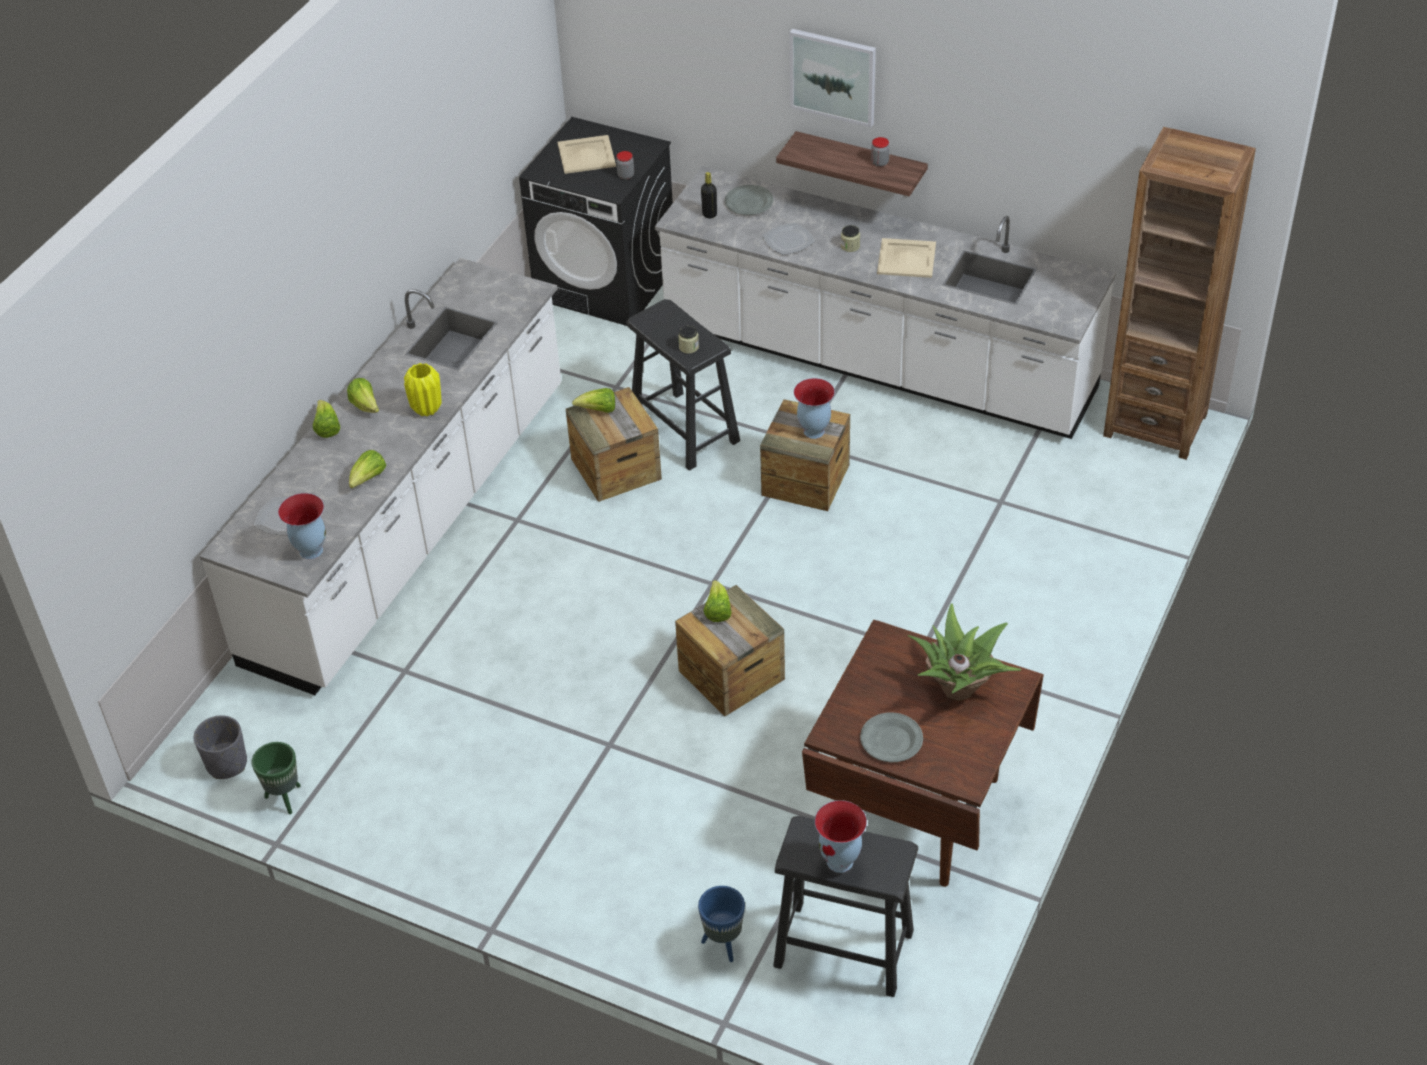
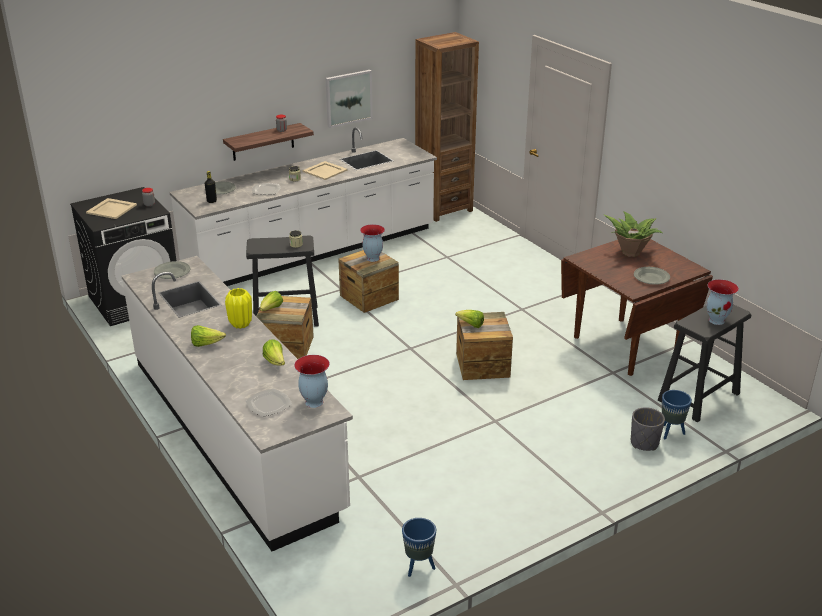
camera: 60 degrees left, 15 degrees down
(226, 764) = (359, 586): grey planter -> grey planter (644, 443)
(285, 798) = (418, 567): green planter -> blue planter
(327, 428) = (206, 363): lettuce -> none
(499, 290) = (172, 272): none -> grey plate
(833, 76) = (241, 90): picture -> picture (348, 98)

